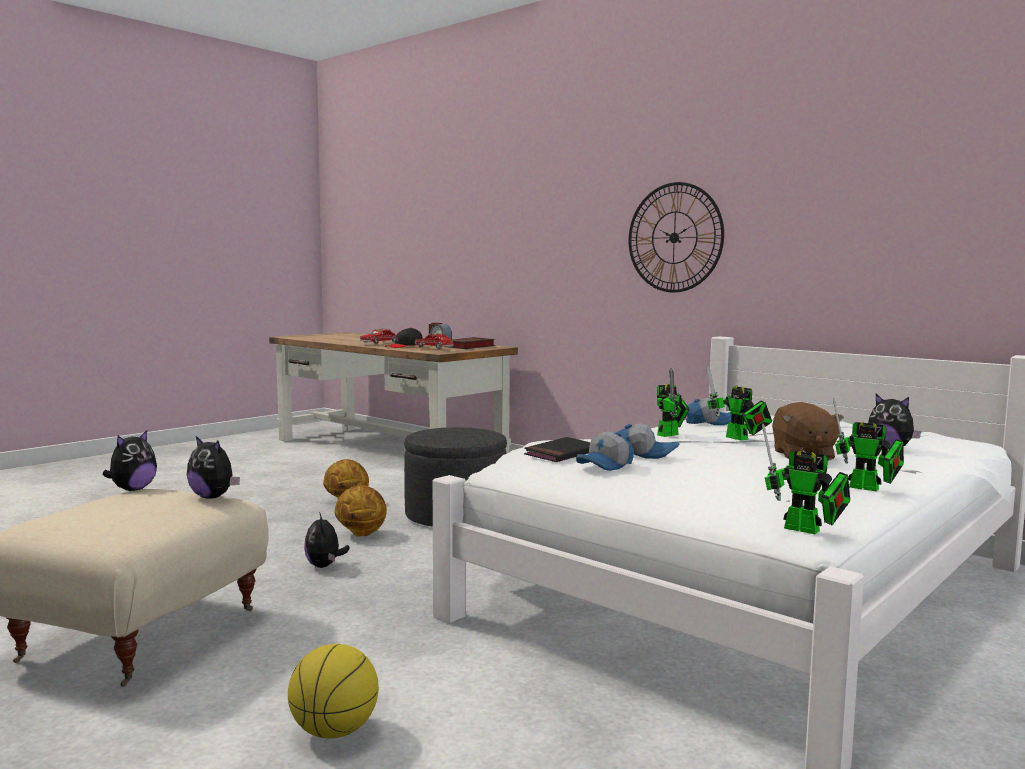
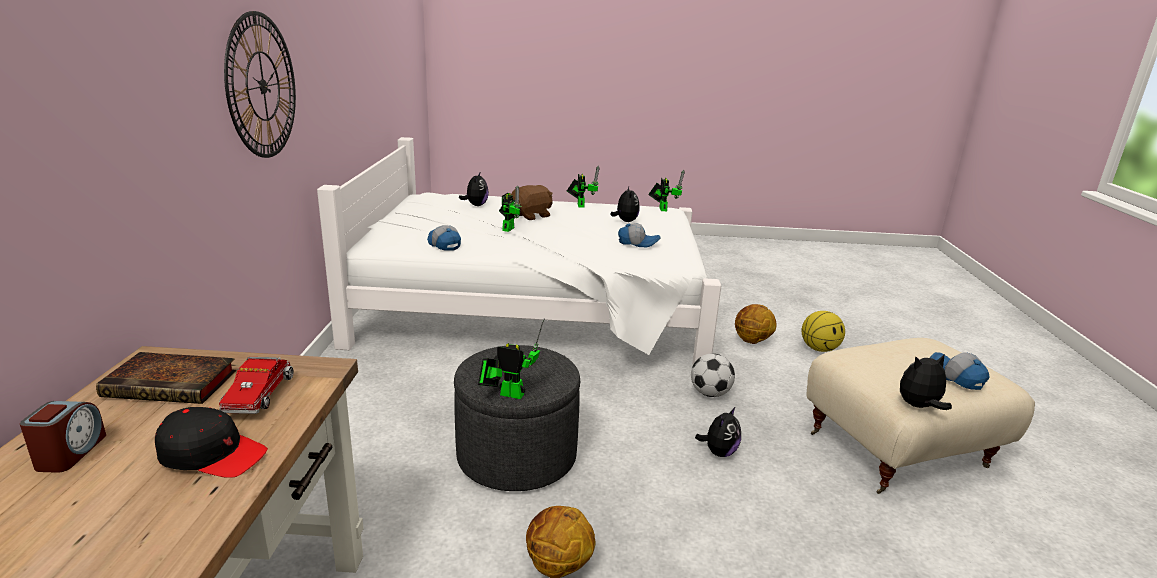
camera: 130 degrees left, 15 degrees up
(213, 497) = (855, 359): plush toy -> plush toy (625, 221)
(361, 534) = (636, 480): basketball -> basketball (752, 341)
(380, 344) = (146, 525): toy truck -> none
(398, 599) = (710, 393): none -> football
(562, 454) = (628, 258): black book -> none
(645, 454) = (596, 240): cap -> cap (955, 377)
(670, 434) = (524, 243): toy robot -> toy robot (508, 393)

